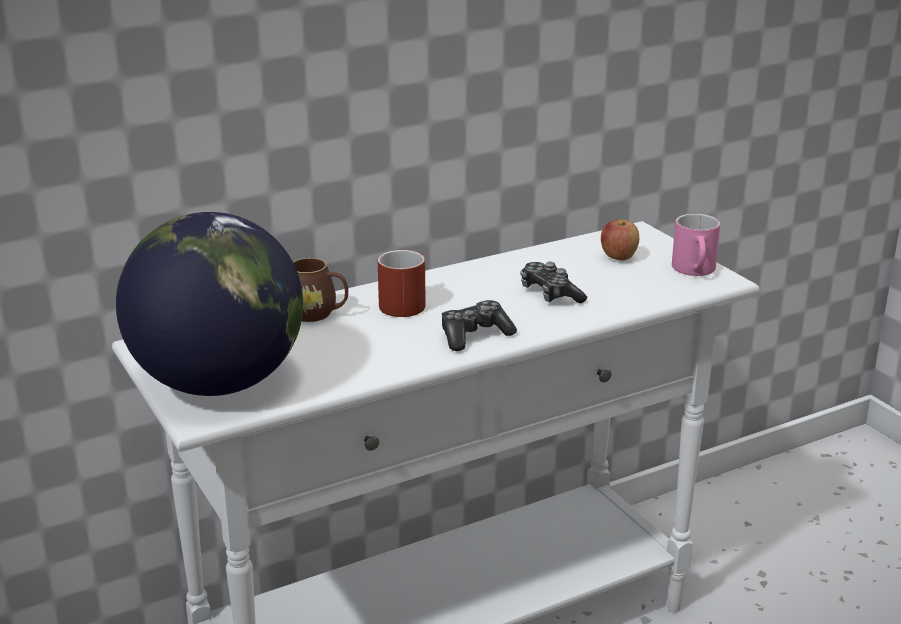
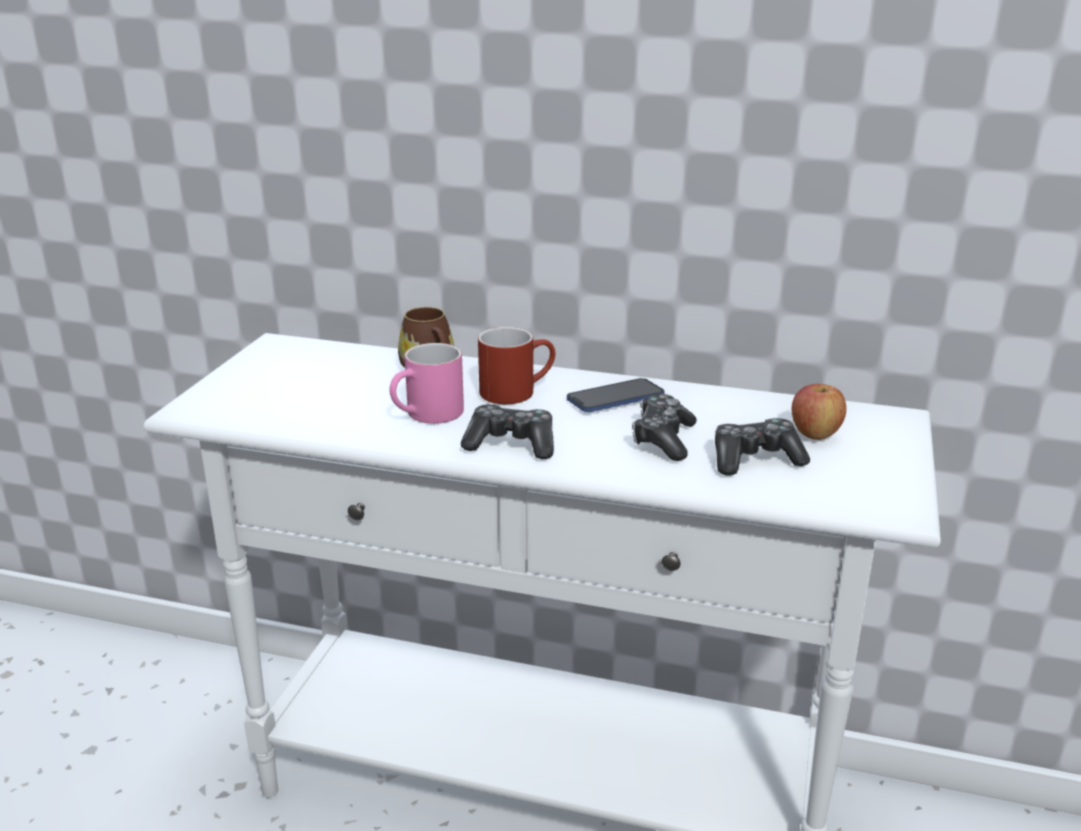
camera: 45 degrees right, 0 degrees up
(218, 382) = (254, 391): globe -> none
(474, 282) = (615, 398): none -> phone
(616, 284) = (755, 459): none -> game controller
(696, 271) = (882, 485): pink mug -> pink mug (427, 416)

